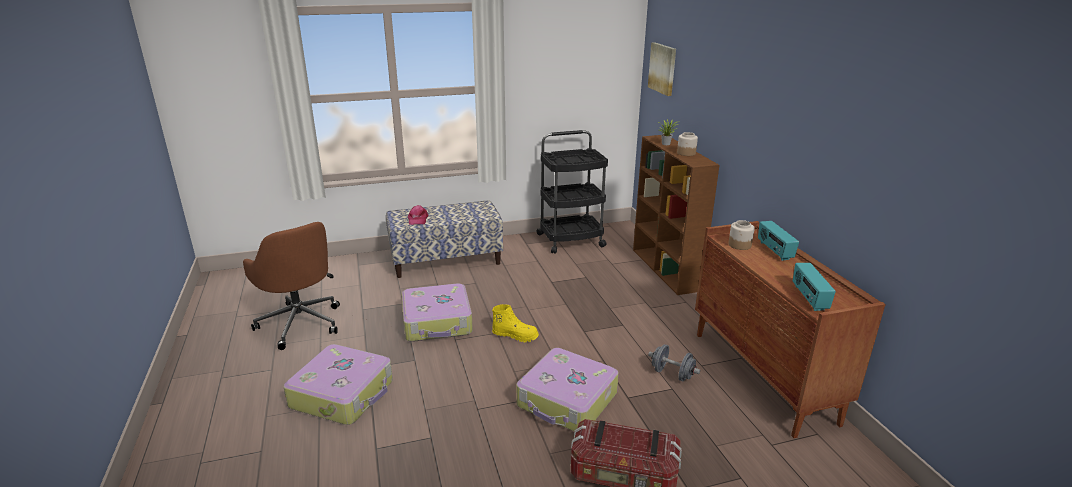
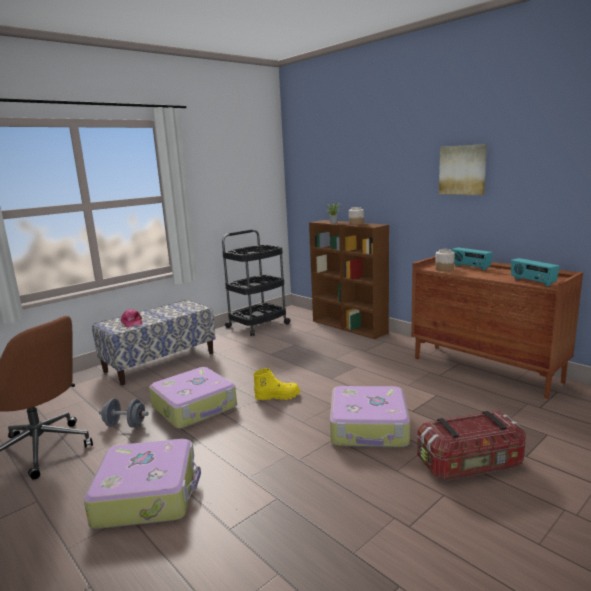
camera: 25 degrees left, 10 degrees down
(663, 68) = (309, 170): picture -> picture (462, 170)
(672, 374) = (426, 386): grey dumbbell -> grey dumbbell (125, 425)

